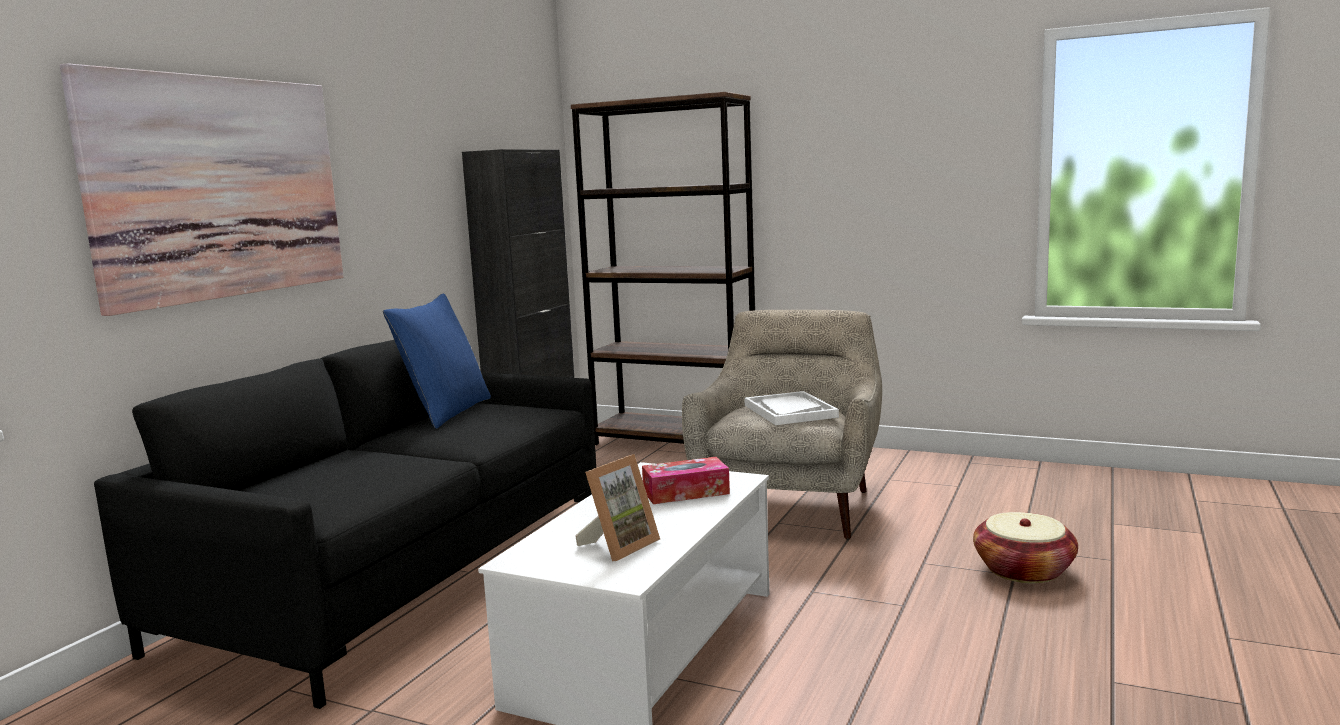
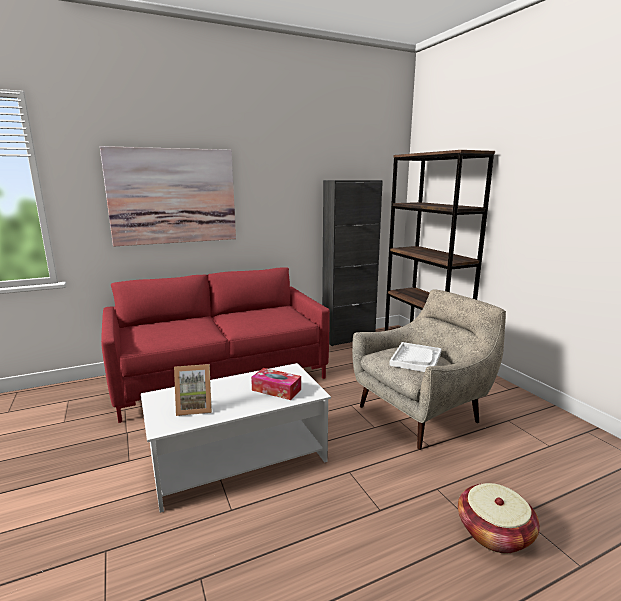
camera: 40 degrees right, 5 degrees up
(399, 576) = (220, 376): black sofa -> red sofa
(446, 412) = (265, 309): blue pillow -> none

